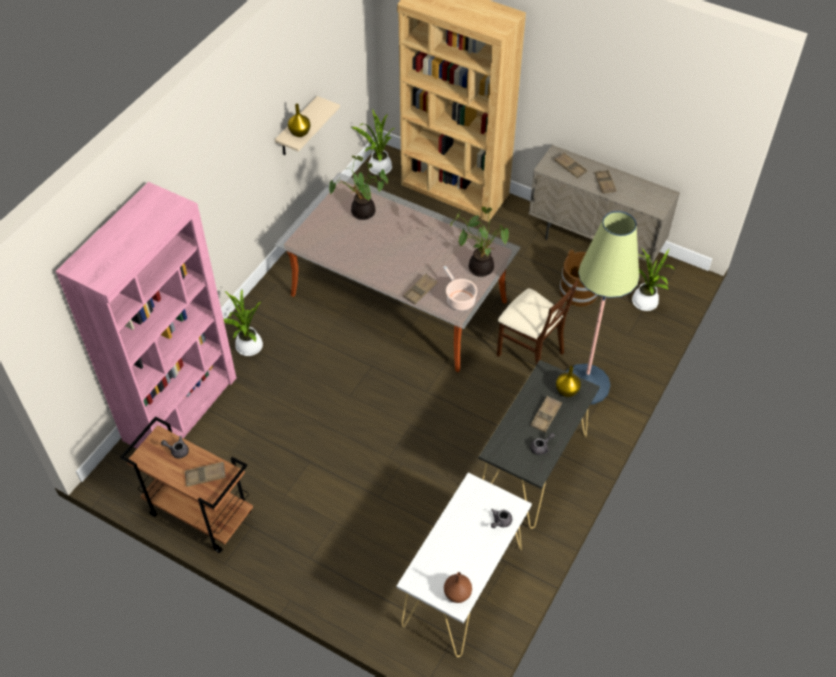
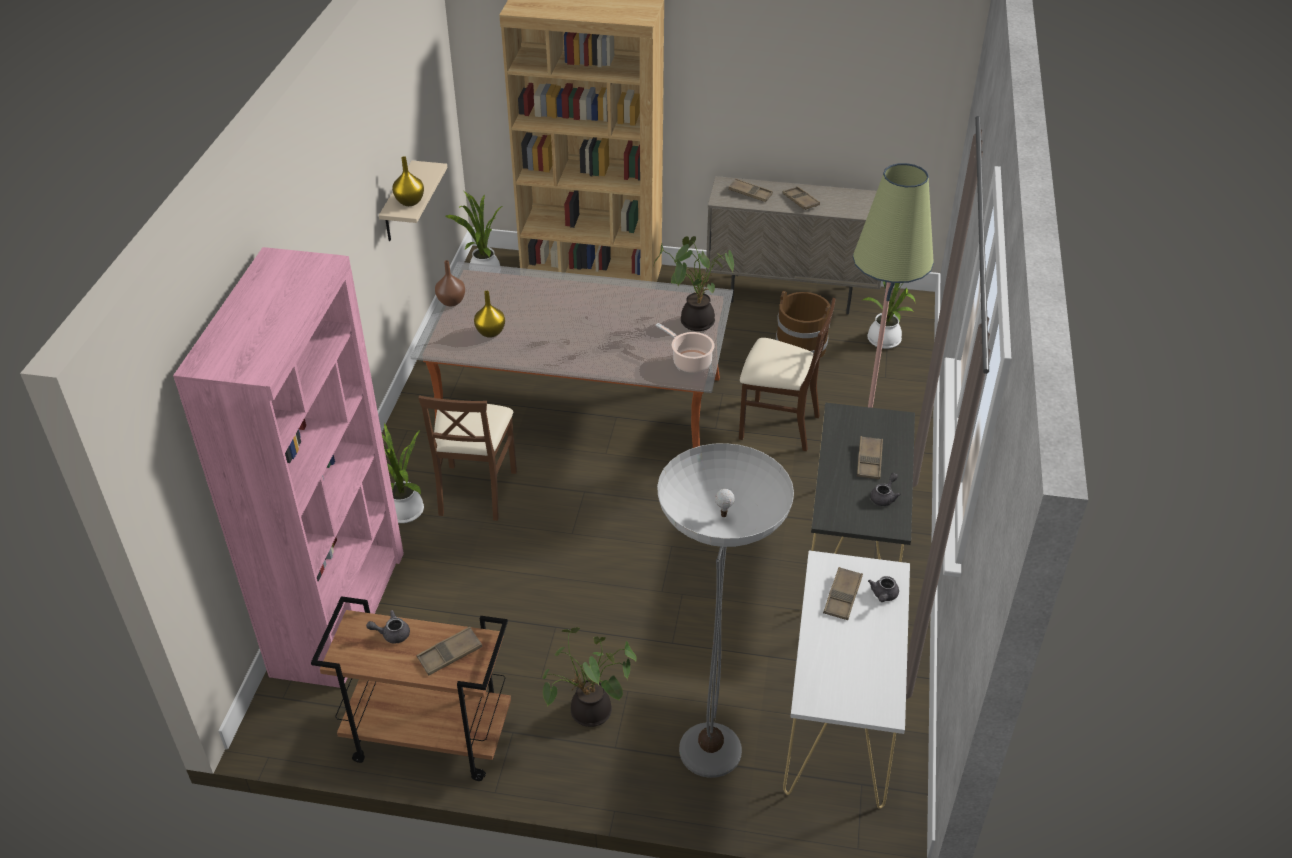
camera: 20 degrees left, 10 degrees down
(301, 345) = (476, 491): none -> brown chair
(361, 213) = (511, 298): potted plant -> potted plant (589, 715)
(368, 580) = (710, 750): none -> floor lamp
(420, 291) = (634, 363): brown tray -> brown tray (842, 596)
(457, 593) = (877, 698): brown vase -> brown vase (451, 301)
(566, 390) = (878, 427): yellow vase -> yellow vase (490, 332)

